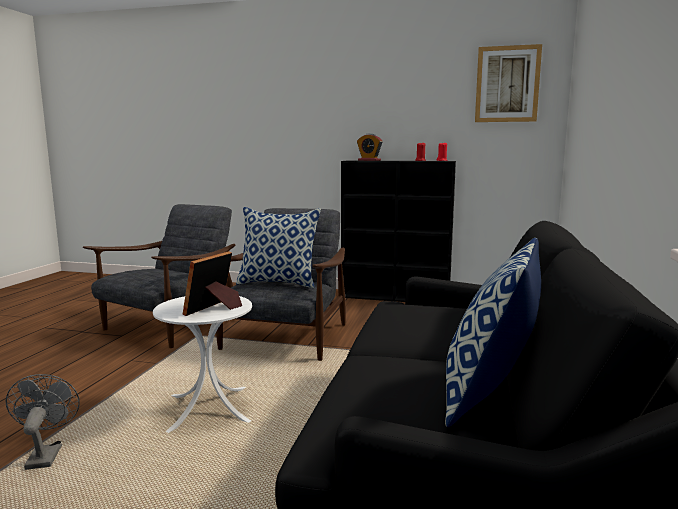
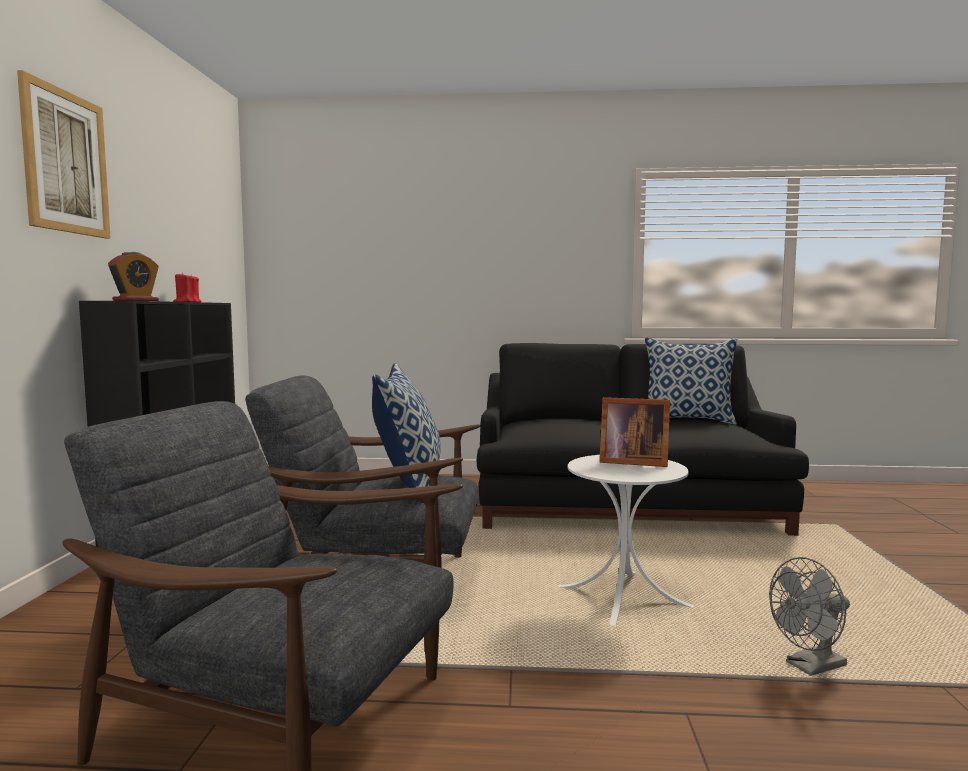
camera: 100 degrees left, 5 degrees down
(507, 84) = (212, 205): picture -> picture (66, 162)

